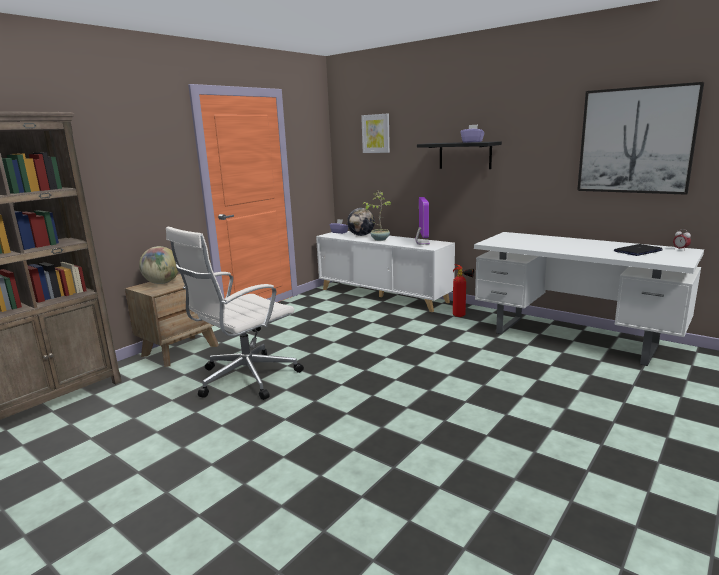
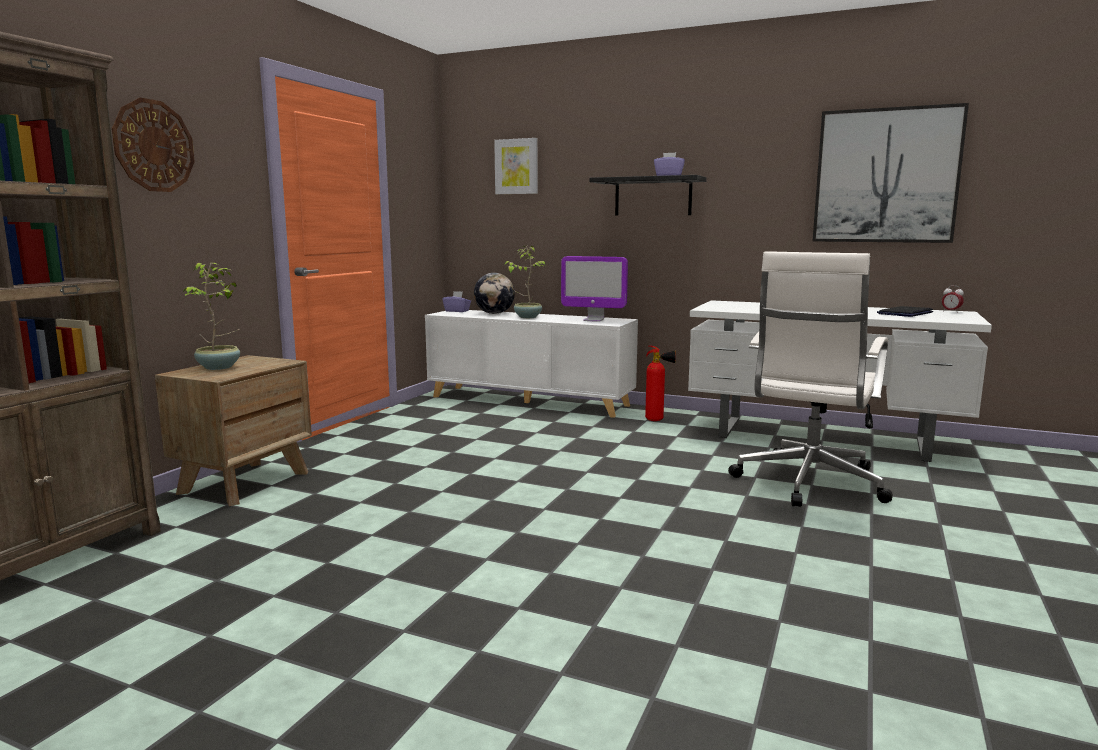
camera: 15 degrees left, 5 degrees down
(118, 152) = (154, 146): none -> wall clock
(162, 283) = (220, 367): globe -> potted plant
(244, 378) = (382, 512): white office chair -> white office chair (808, 483)
(422, 243) = (593, 320): monitor -> monitor turned 120 degrees clockwise

